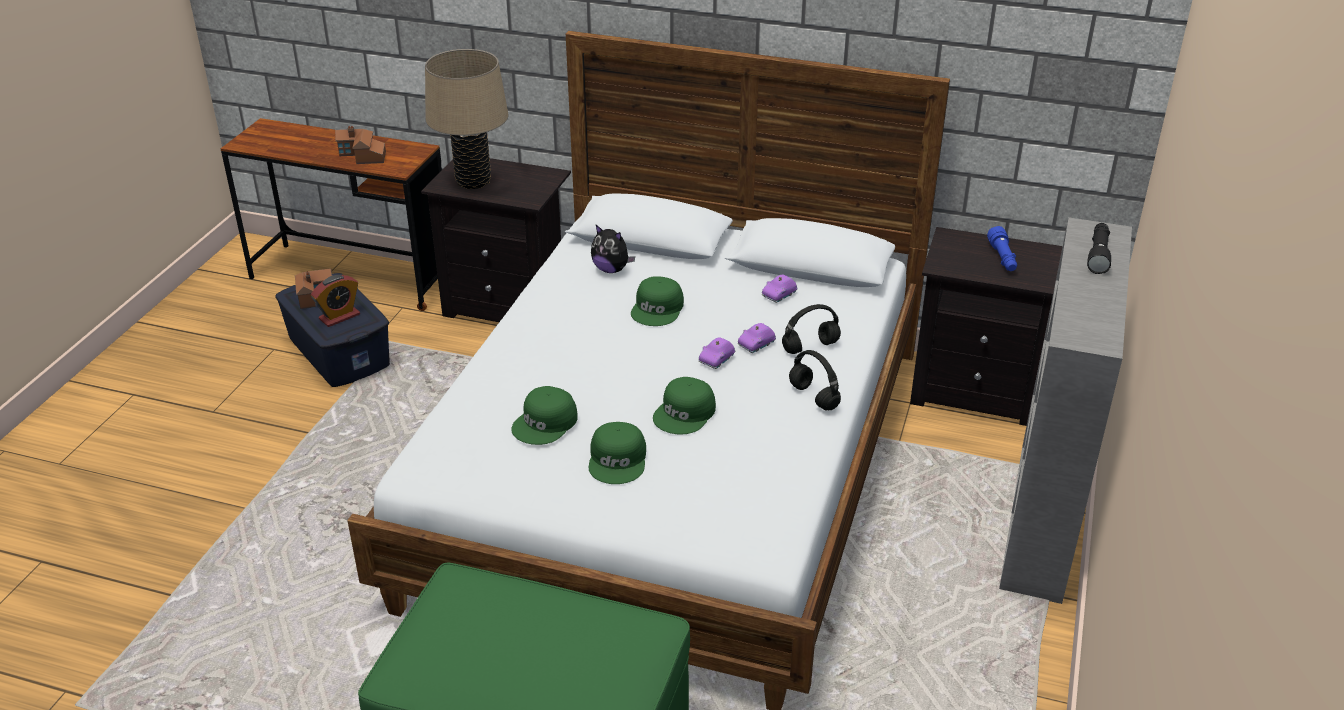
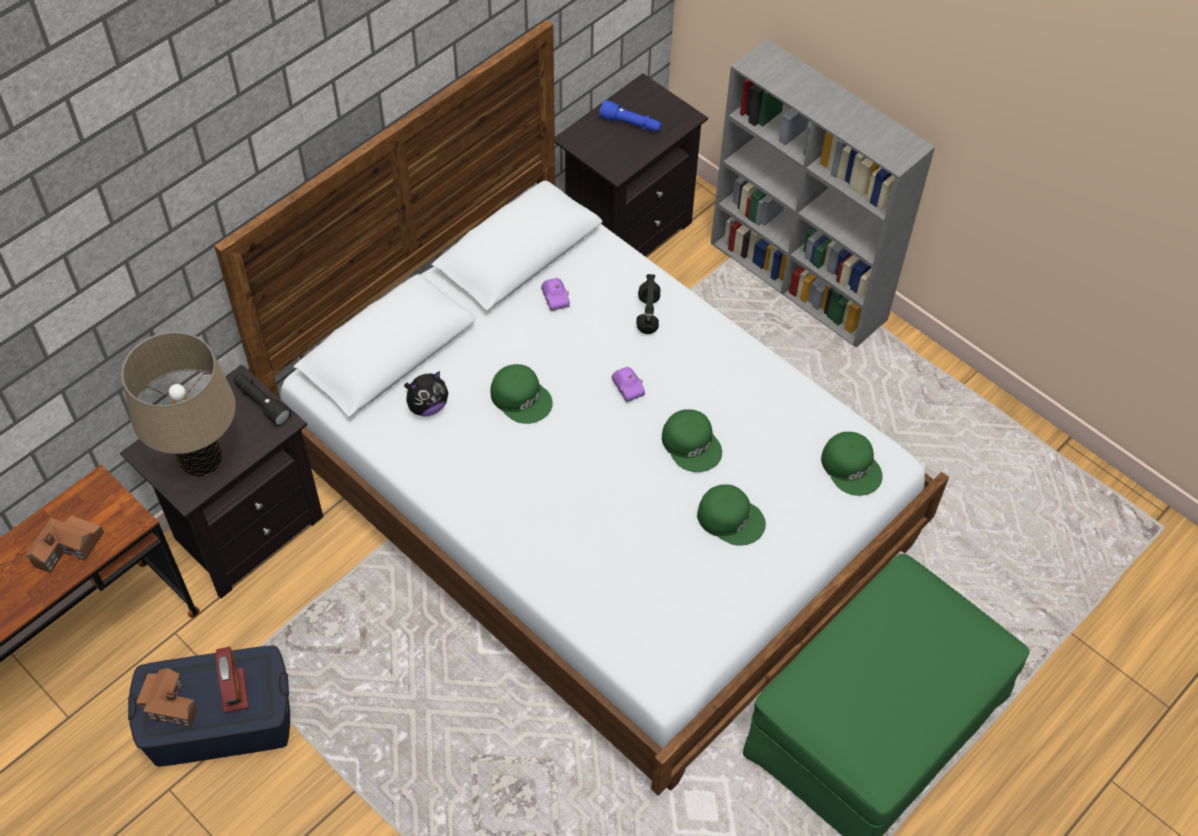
camera: 65 degrees left, 20 degrees up
(546, 423) = (655, 552): green cap -> green cap (852, 466)
(757, 345) = (622, 350): purple toy car -> none
(812, 397) = (718, 346): black headphones -> none
(1098, 254) = (796, 80): black flashlight -> black flashlight (261, 403)

